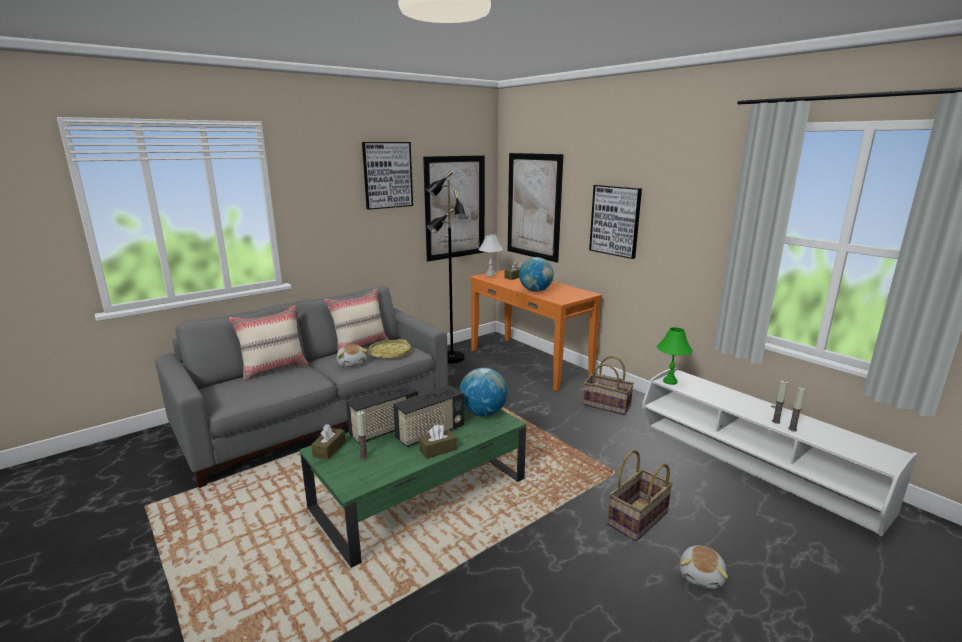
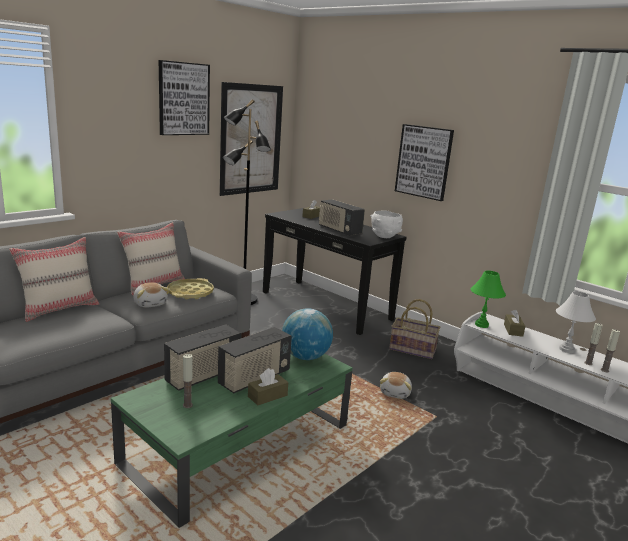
camera: 10 degrees left, 0 degrees up
(329, 449) = (146, 397): brown tissue box -> brown tissue box (513, 330)
(490, 275) = (286, 213): white table lamp -> white table lamp (567, 349)
(529, 362) = (326, 305): orange console table -> black console table
(533, 206) = (334, 143): picture -> none
(535, 291) = (339, 231): globe -> radio
(579, 295) = (385, 236): none -> white bowl
(638, 519) = (467, 462): basket -> none
(702, 576) = (539, 516): plush toy -> plush toy (395, 393)

